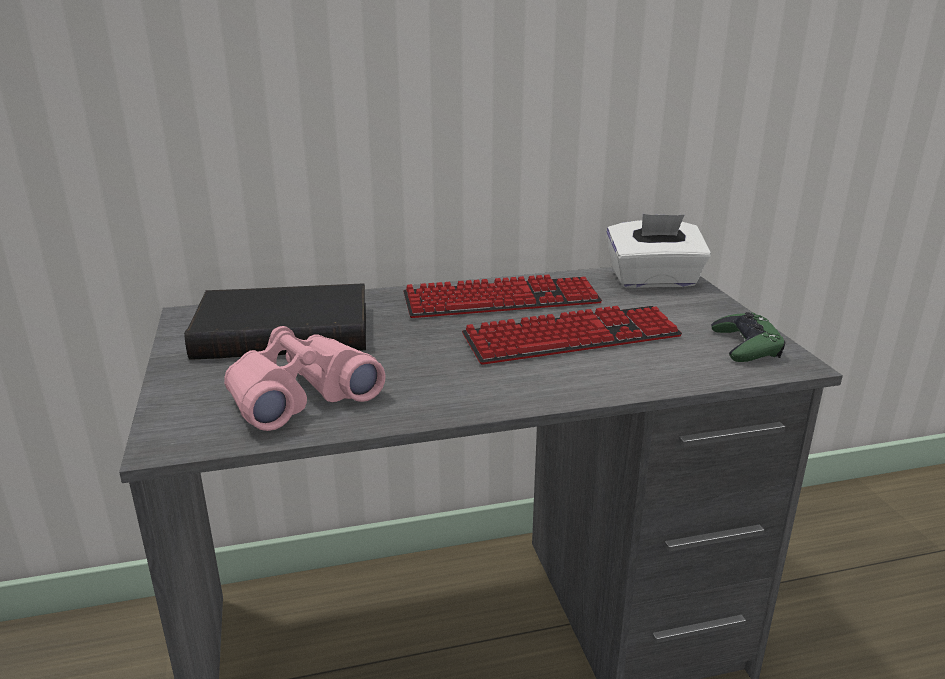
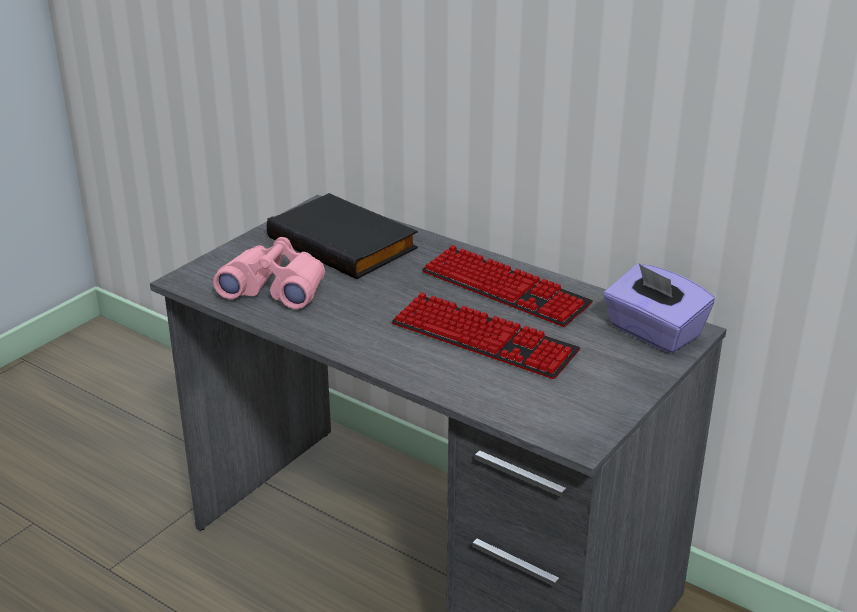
camera: 50 degrees right, 5 degrees up
(654, 280) = (653, 332): white tissue box -> purple tissue box
(746, 346) = (581, 412): green game controller -> none

